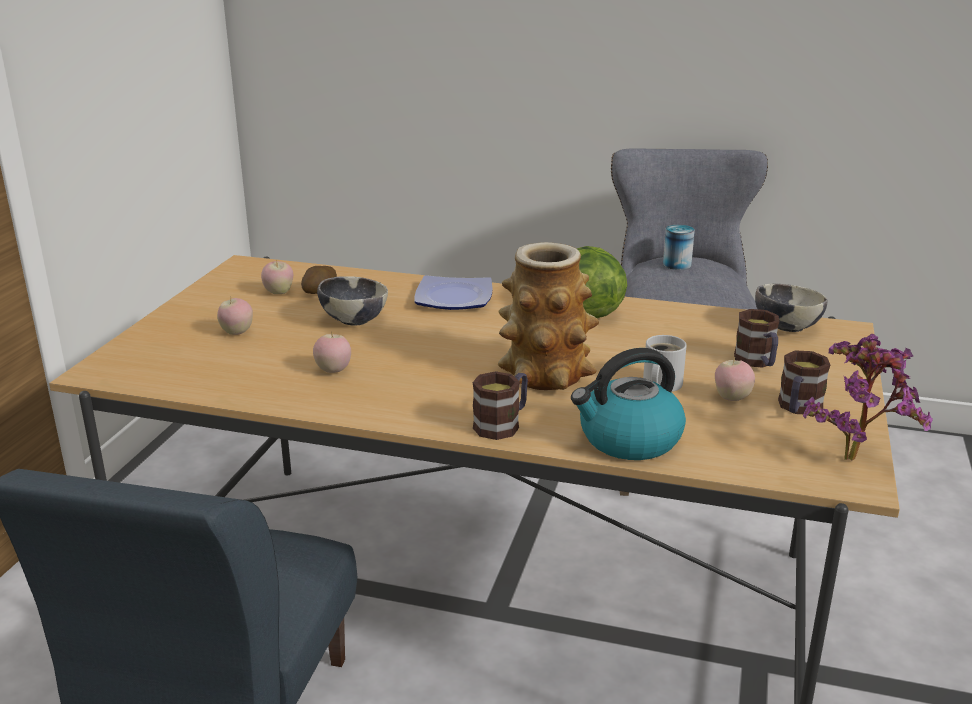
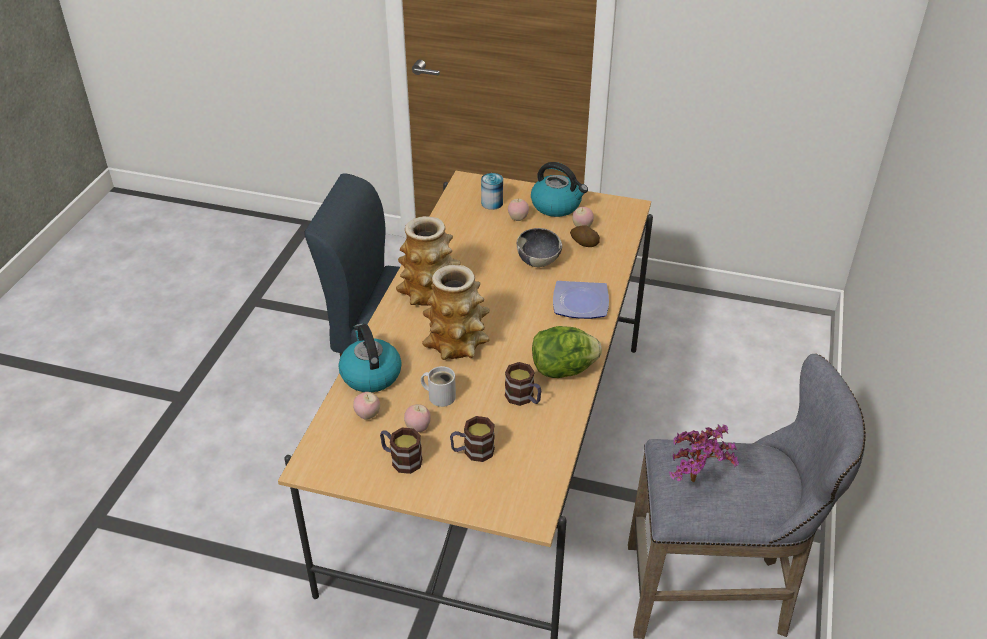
camera: 90 degrees right, 15 degrees up
(215, 306) = (557, 205): none -> kettle
(333, 371) = (465, 259): apple -> apple (367, 415)
(420, 397) = (429, 293): none -> vase
(503, 424) = (394, 325): mug -> mug (524, 398)
(677, 264) = (763, 470): can -> can (492, 203)
(786, 327) = (537, 481): bowl -> none
(855, 457) = (335, 474): potted plant -> potted plant (696, 484)

